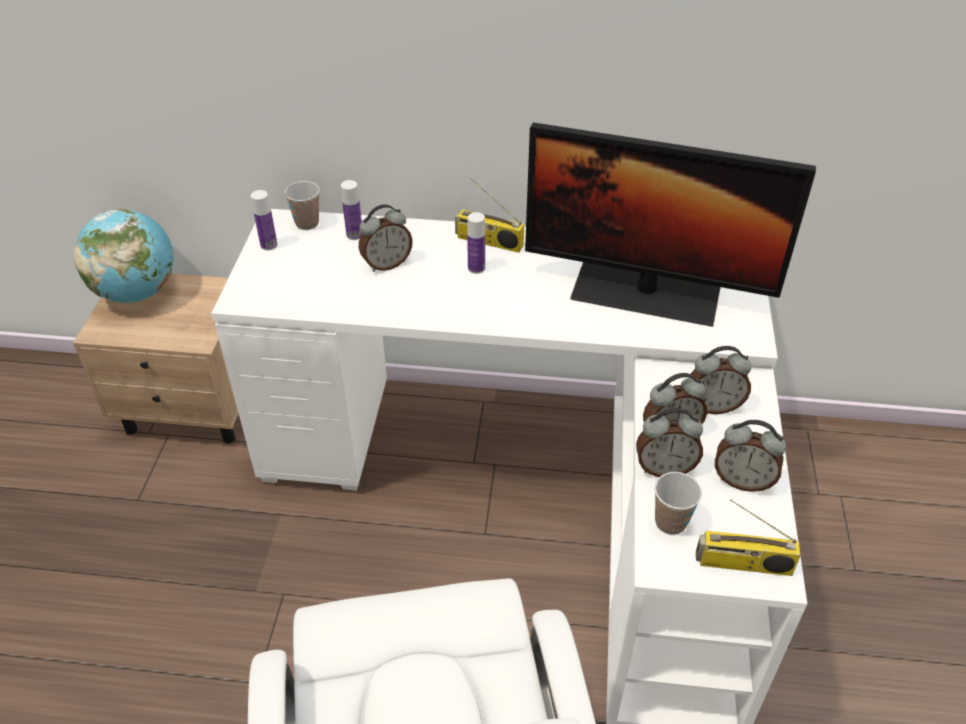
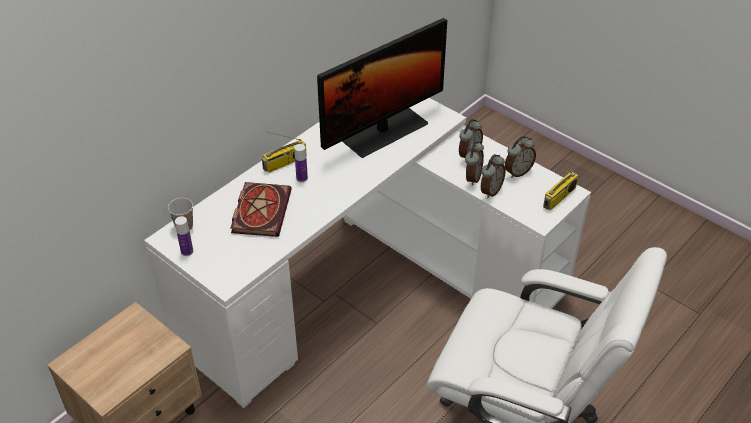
camera: 55 degrees left, 0 degrees up
(137, 292) = (86, 362): globe -> none
(354, 235) = (219, 211): bottle -> none
(386, 264) = (260, 210): alarm clock -> book
(670, 522) = (521, 206): cup -> none

